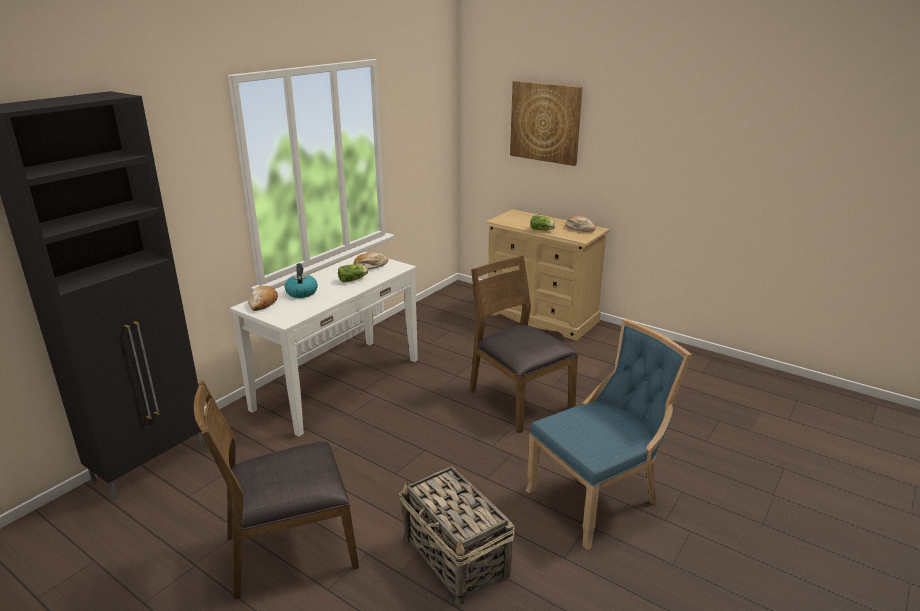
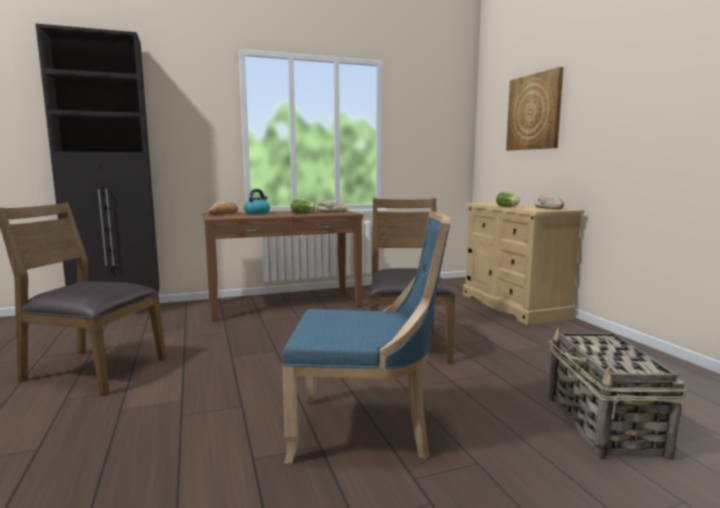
camera: 35 degrees right, 15 degrees down
(337, 383) = (285, 305): white console table -> brown console table
(456, 558) = (172, 418): basket -> basket (604, 426)

